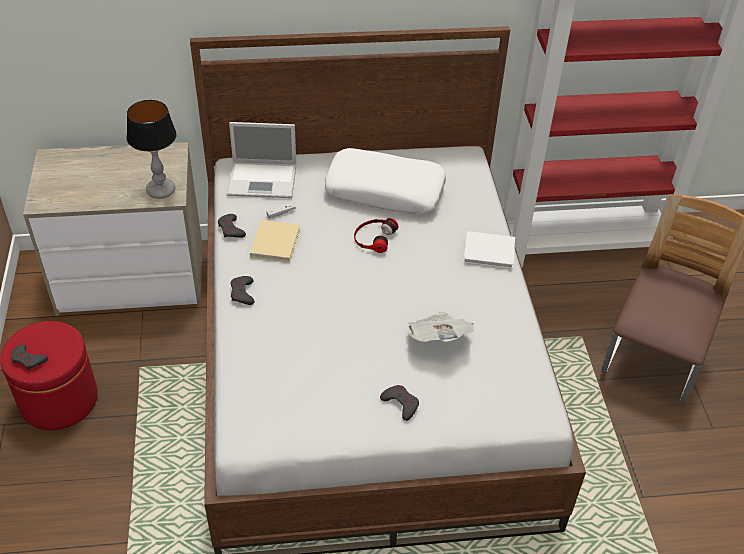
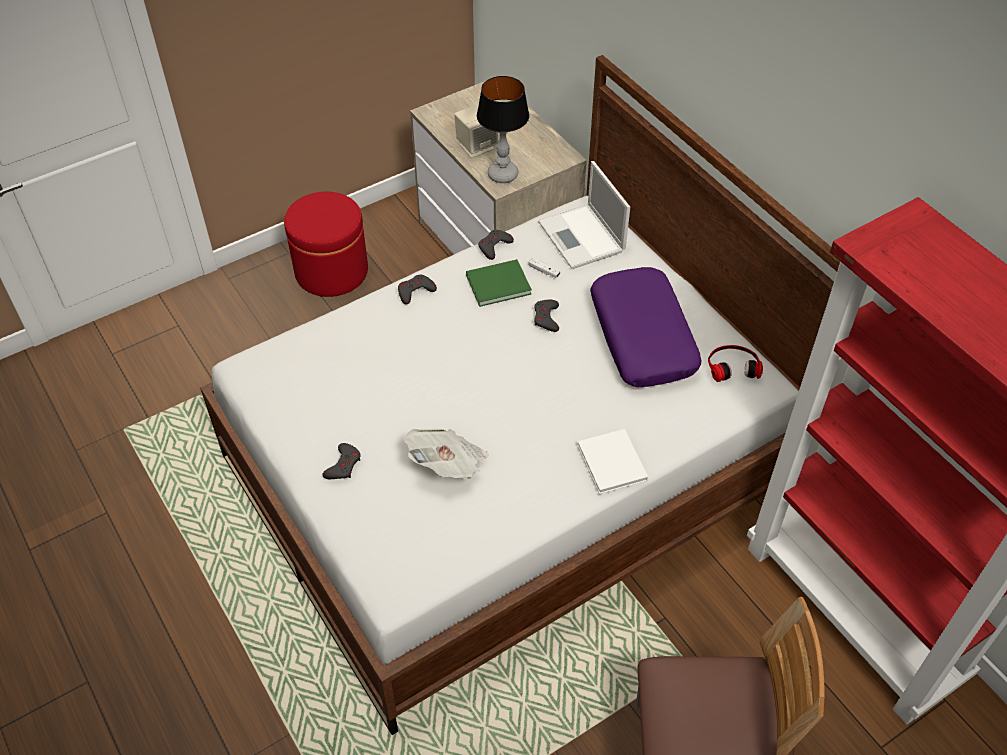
camera: 65 degrees right, 5 degrees up
(28, 359) = (307, 213): grey game controller -> grey game controller (546, 318)
(112, 192) = (476, 147): none -> beige speaker
(275, 241) = (500, 284): beige book -> green book
(374, 237) = (561, 356): headphones -> headphones (732, 365)
(385, 190) = (643, 337): white pillow -> purple pillow

